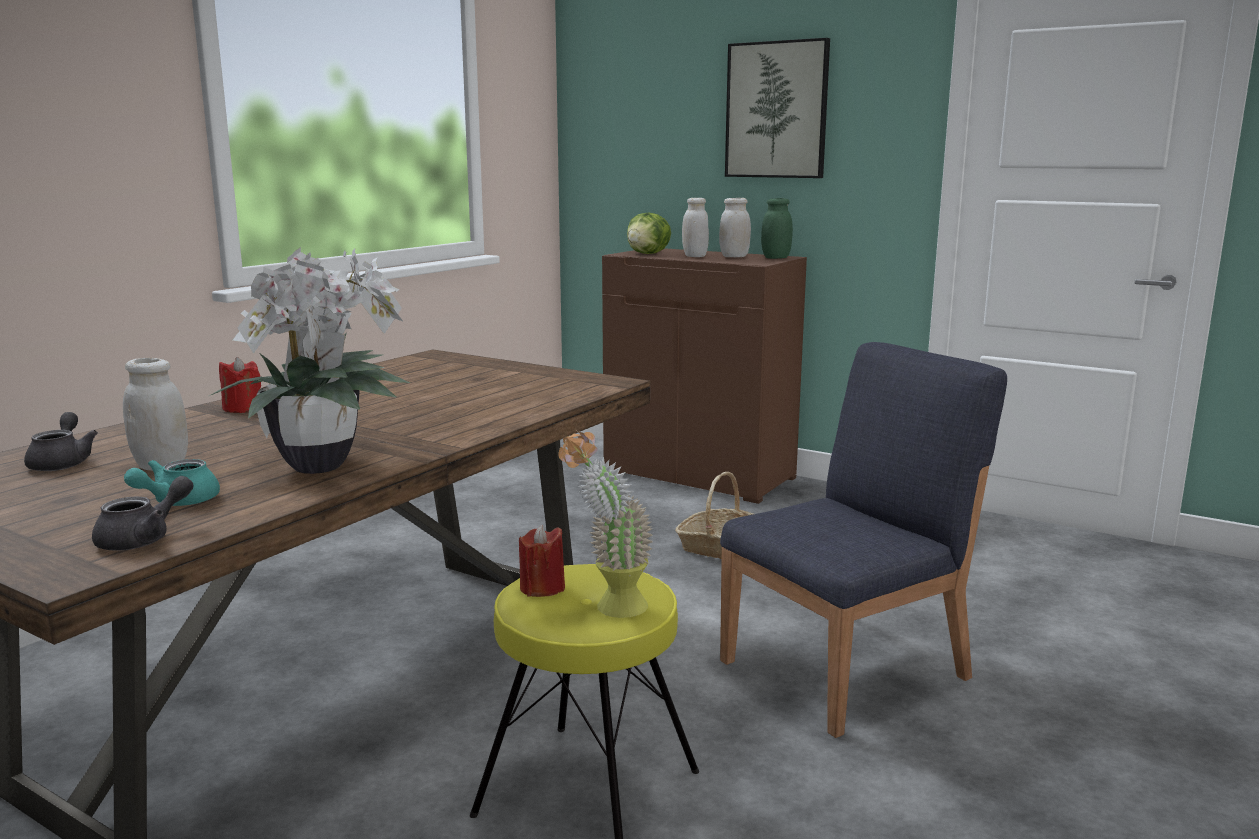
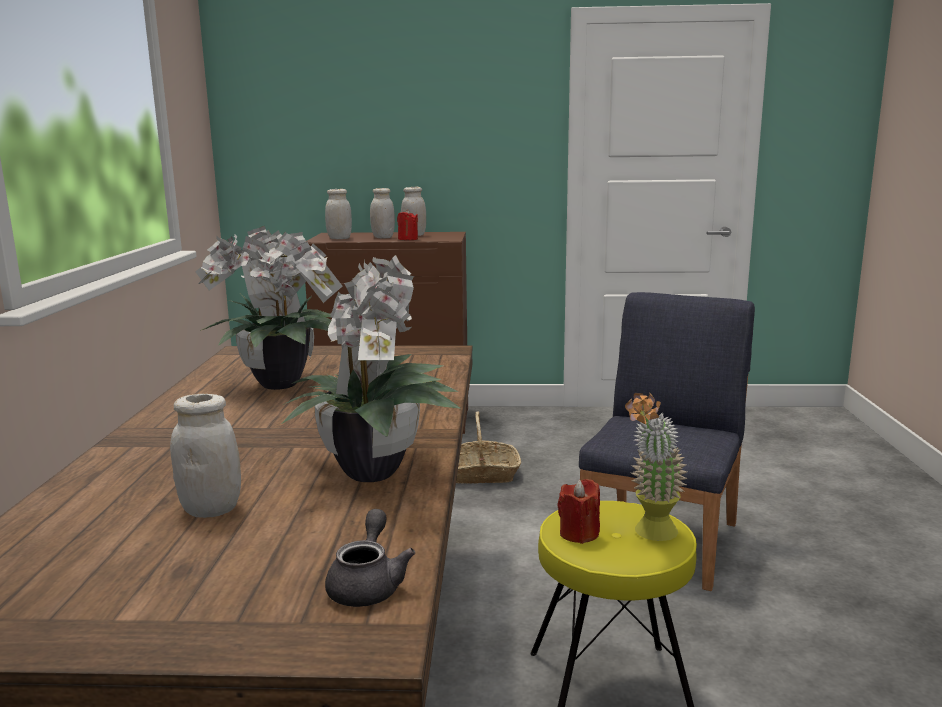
camera: 30 degrees left, 0 degrees up
(62, 463) = (84, 534): grey teapot -> none
(177, 502) = (315, 540): turquoise teapot -> none
(242, 408) = (163, 434): red candle -> red candle (408, 239)
(404, 388) = (282, 385): none -> potted plant
(648, 254) = (339, 238): lettuce -> white jar
(776, 258) = (448, 234): green jar -> none
(777, 110) = (430, 114): picture -> none

